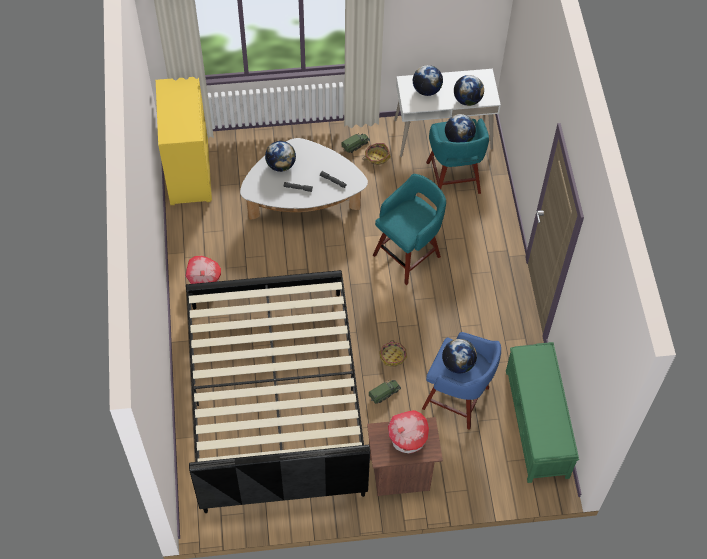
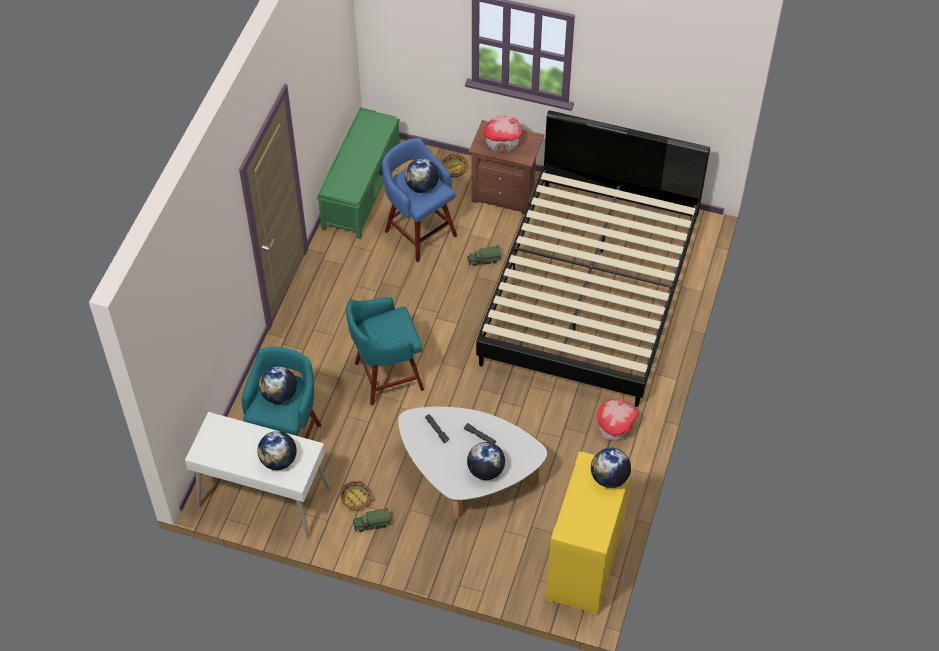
camera: 155 degrees left, 5 degrees down
(393, 356) = (458, 287): basket -> basket (453, 170)
(467, 100) = (241, 431): globe -> globe (609, 478)

